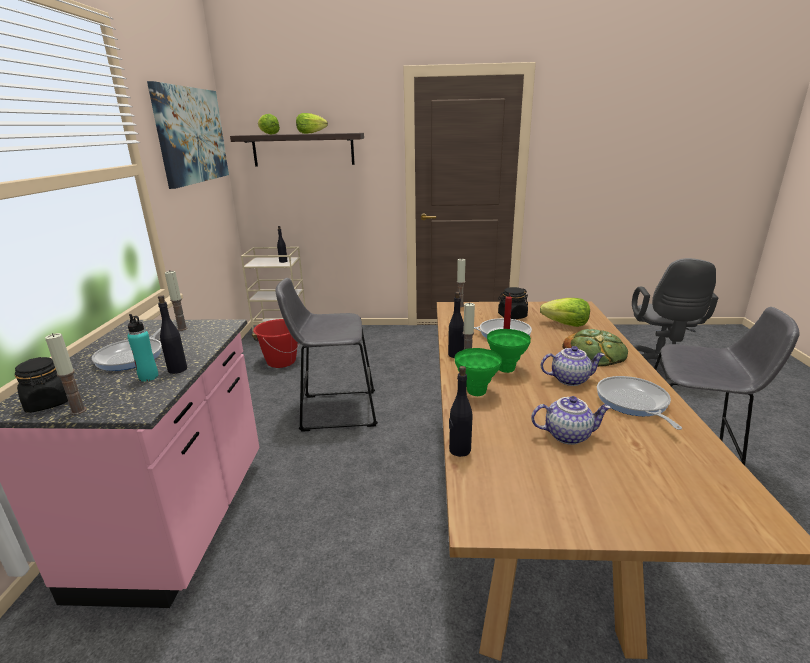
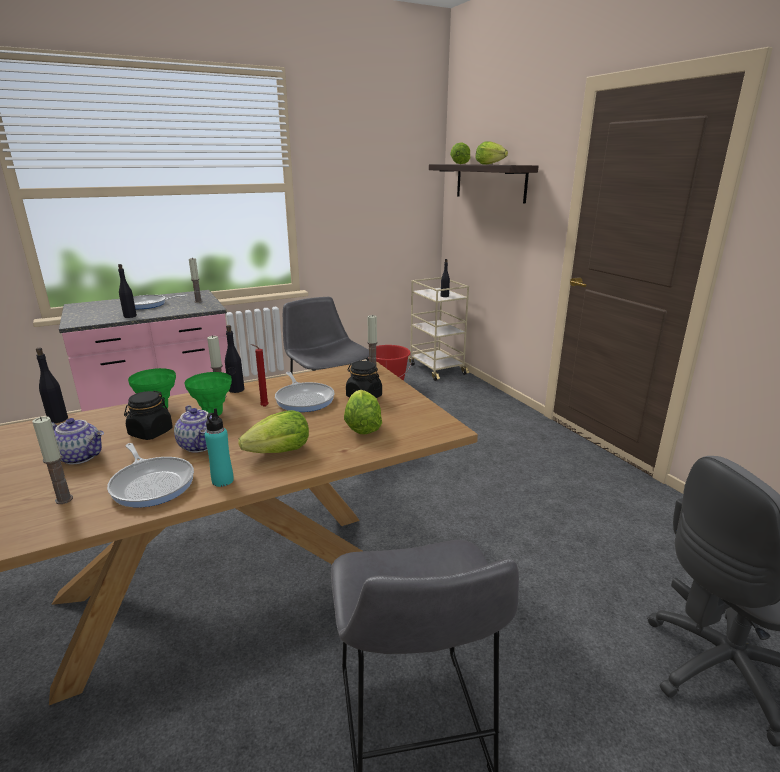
camera: 60 degrees right, 0 degrees up
(48, 403) = (83, 308): black jar -> black jar (150, 433)
(78, 411) = (73, 314): candle -> candle (64, 499)
(148, 377) = (118, 314): turquoise bottle -> turquoise bottle (222, 481)
(191, 135) = (380, 162): picture -> none
(567, 435) = (81, 456): teapot -> teapot turned 45 degrees counterclockwise
(595, 353) = (280, 452): bread -> lettuce
(633, 403) = (152, 484): frying pan -> frying pan turned 90 degrees clockwise

